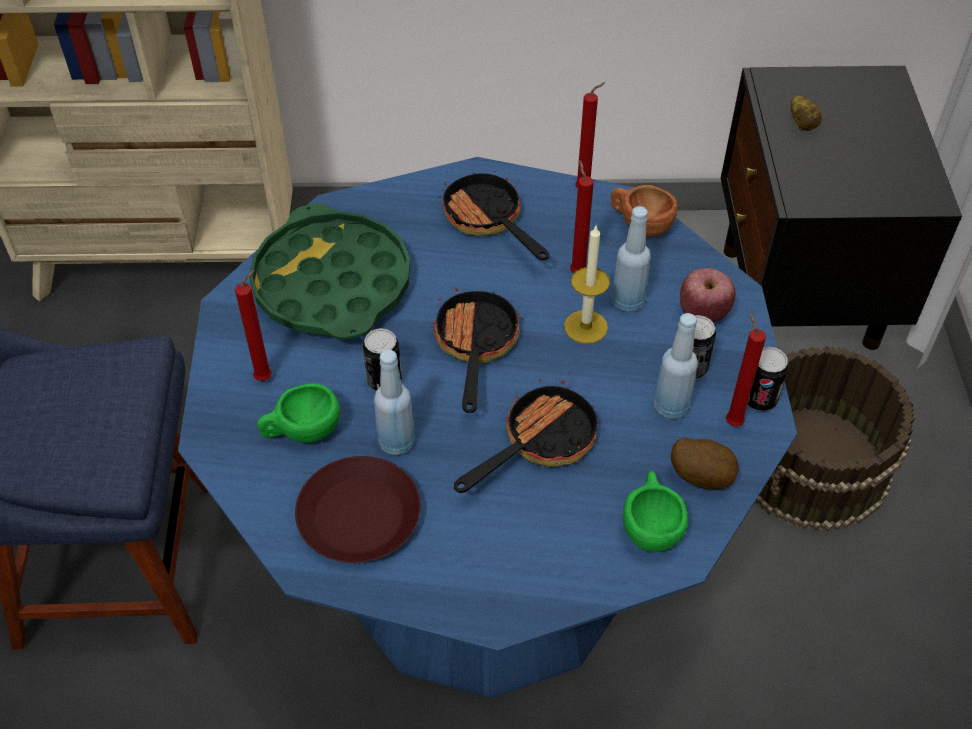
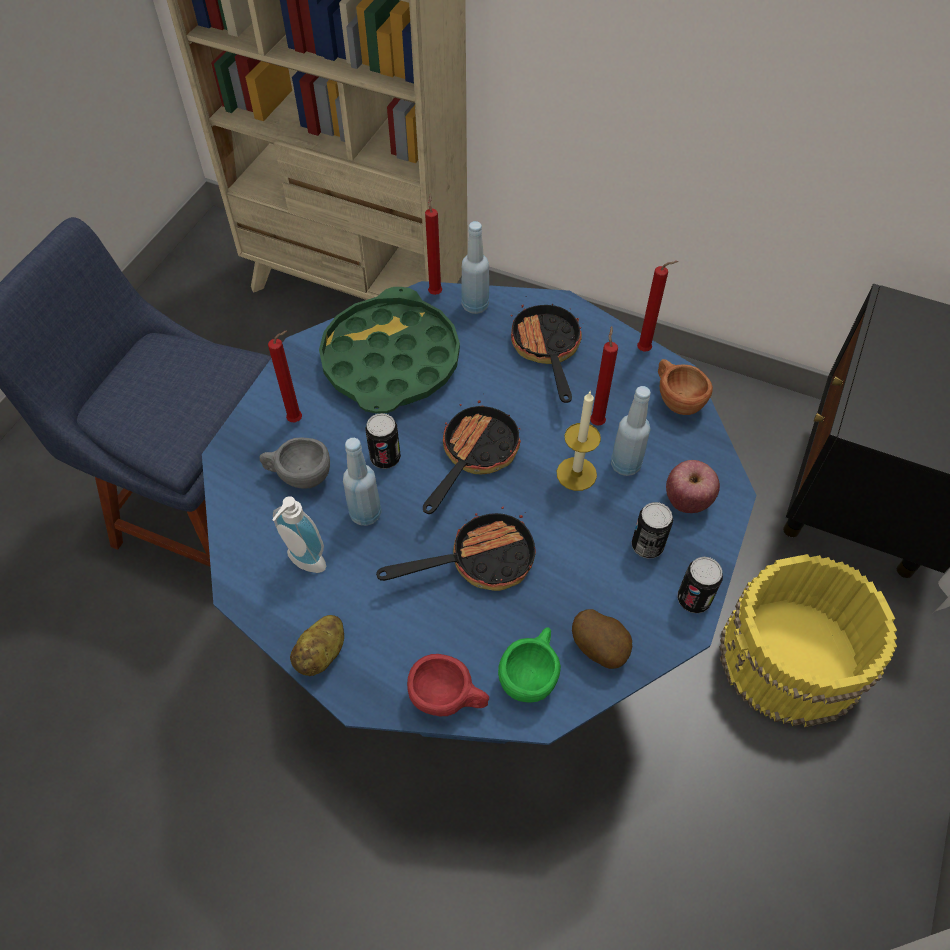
camera: 25 degrees right, 5 degrees up
(301, 432) = (298, 476): green cup -> grey cup
(360, 515) = (303, 564): brown plate -> soap dispenser
(586, 581) = (449, 698): none -> red cup
(671, 407) = (609, 574): blue bottle -> blue bottle (475, 305)
(732, 421) = (657, 609): red candle -> red candle (435, 292)
(802, 124) = (901, 354): potato -> potato (322, 653)
(813, 466) = (792, 659): brown bucket -> yellow bucket

